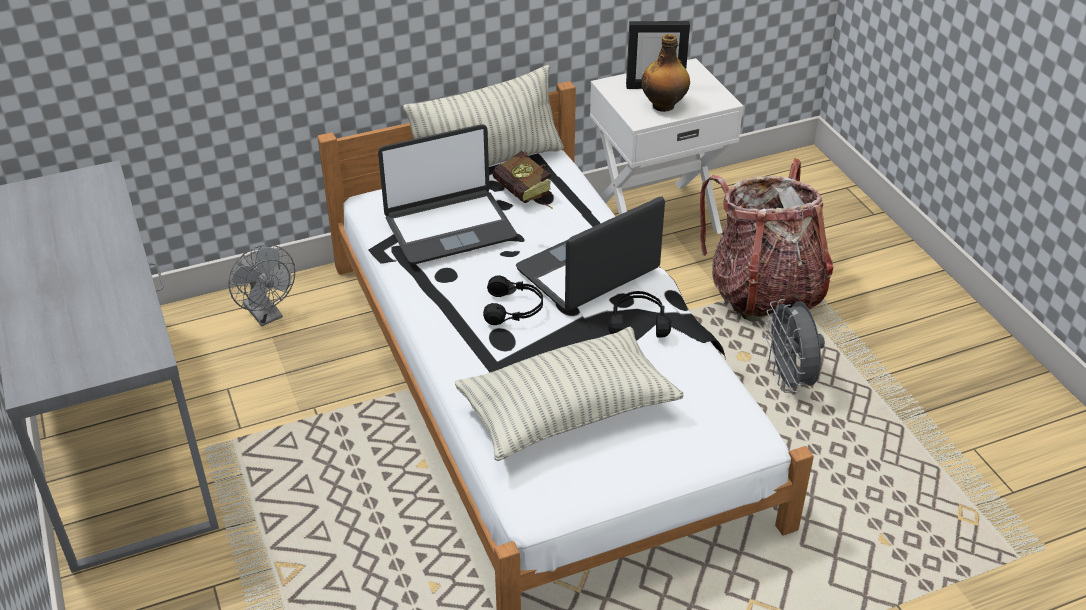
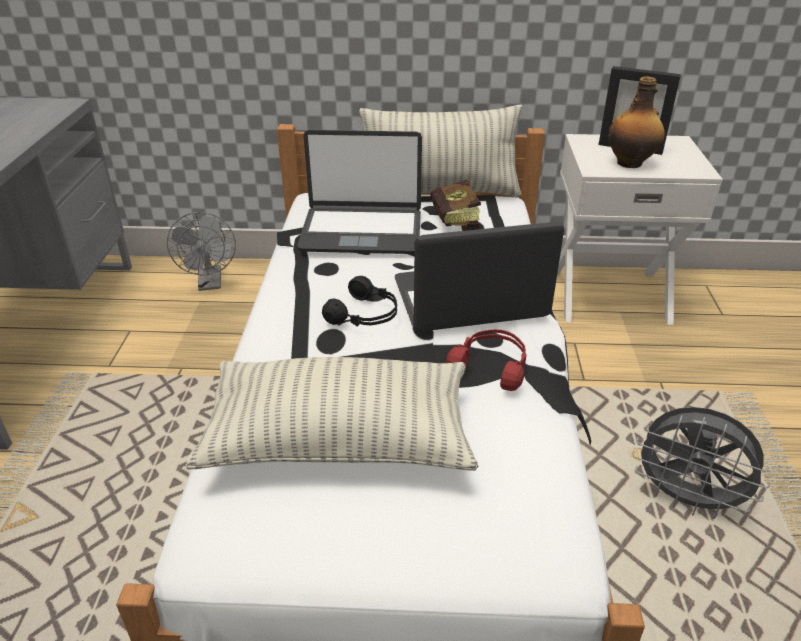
camera: 25 degrees right, 5 degrees down
(638, 322) = (491, 366): black headphones -> red headphones
(763, 291) = (695, 392): backpack -> none
(789, 379) = (686, 499): grey fan -> grey fan turned 75 degrees counterclockwise

